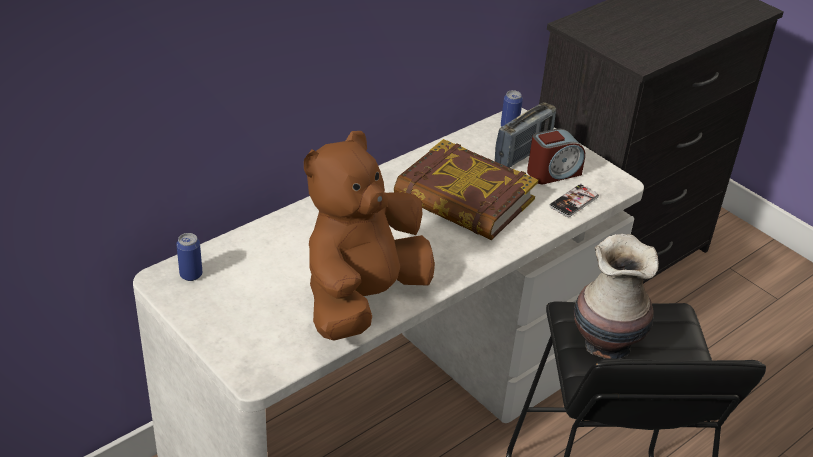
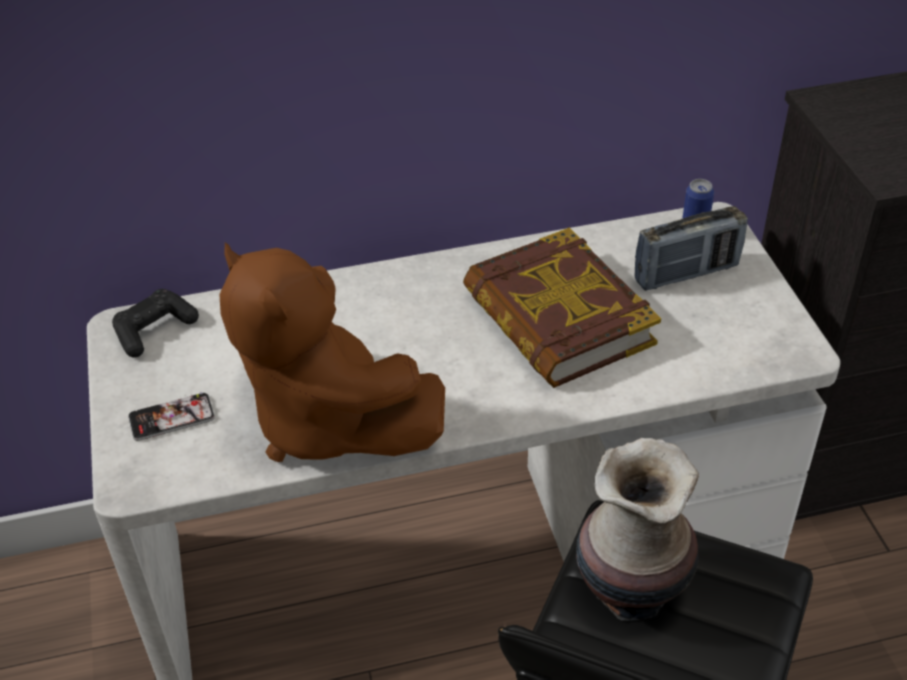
camera: 30 degrees right, 5 degrees up
(191, 275) = (154, 330): can -> black game controller
(362, 298) = (328, 421): brown plush toy -> brown plush toy turned 105 degrees counterclockwise
(553, 173) = (711, 312): alarm clock -> none
(574, 201) = (712, 363): phone -> phone (171, 418)

